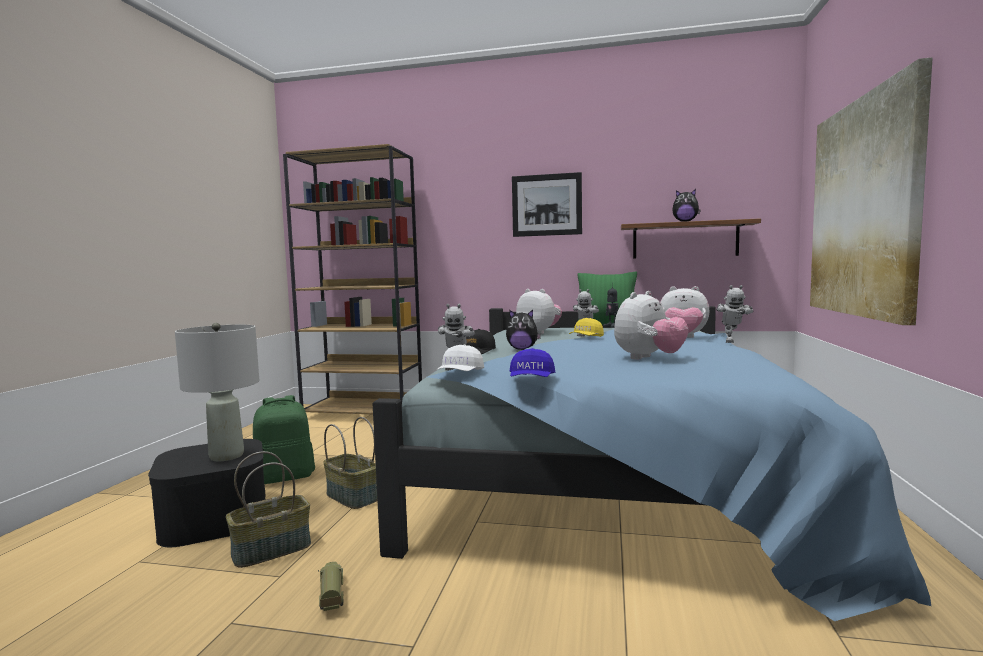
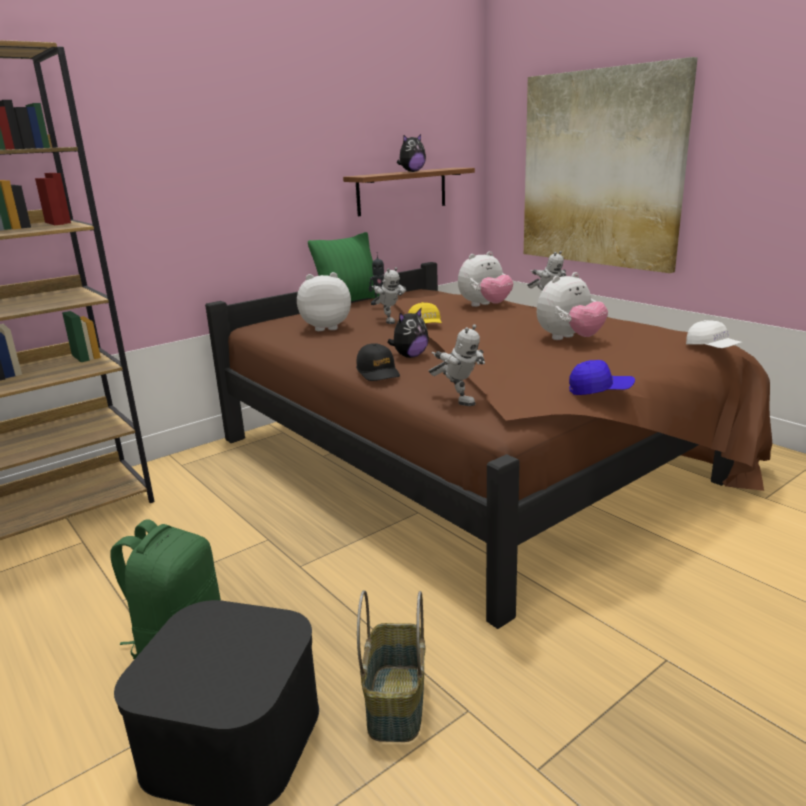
camera: 50 degrees left, 15 degrees up
(227, 456) = (243, 639): grey table lamp -> none
(331, 597) = (547, 684): toy truck -> none
(350, 497) = (326, 607): basket -> none
(460, 374) = (527, 405): white cap -> white cap (712, 348)
(531, 380) = (600, 391): blue cap -> blue cap turned 45 degrees counterclockwise
(546, 205) = (258, 149): picture -> none
(609, 472) = (474, 457): blue bed -> brown bed
(649, 358) = (569, 339): plush toy -> plush toy turned 60 degrees clockwise

